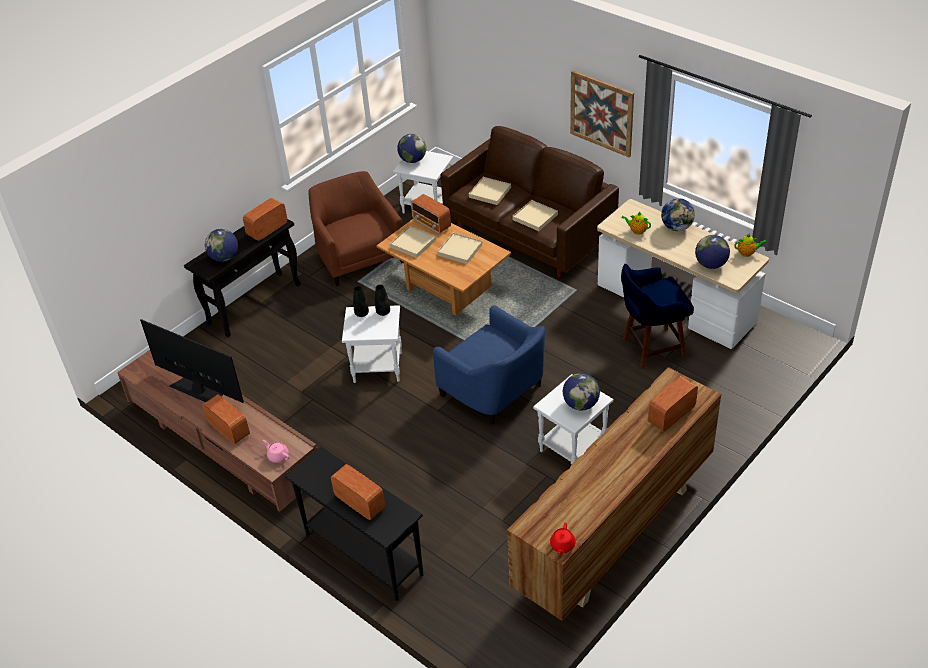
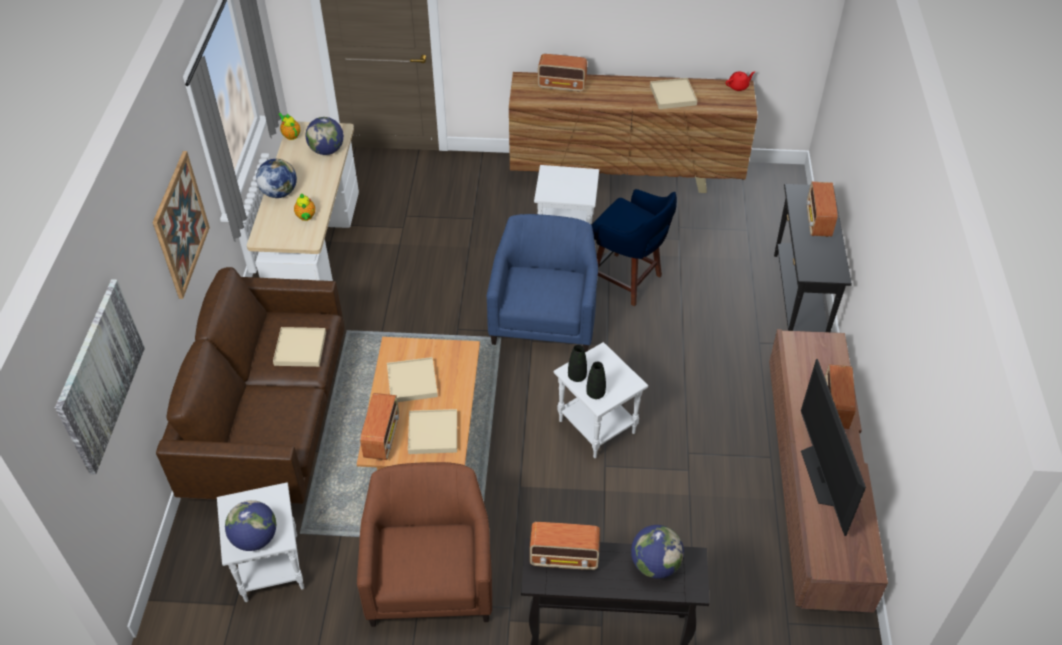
camera: 130 degrees left, 5 degrees up
(278, 456) = (817, 348): pink teapot -> none
(358, 256) = (430, 577): brown armchair -> brown armchair turned 150 degrees clockwise
(482, 48) = (100, 375): none -> picture
(490, 192) = (274, 418): beige tray -> beige tray (673, 95)
(580, 404) = (565, 179): globe -> none
(651, 348) = (397, 241): blue stool -> blue stool (627, 281)

